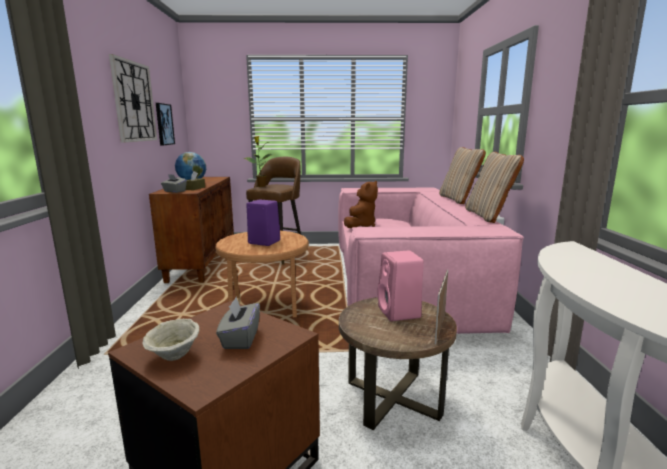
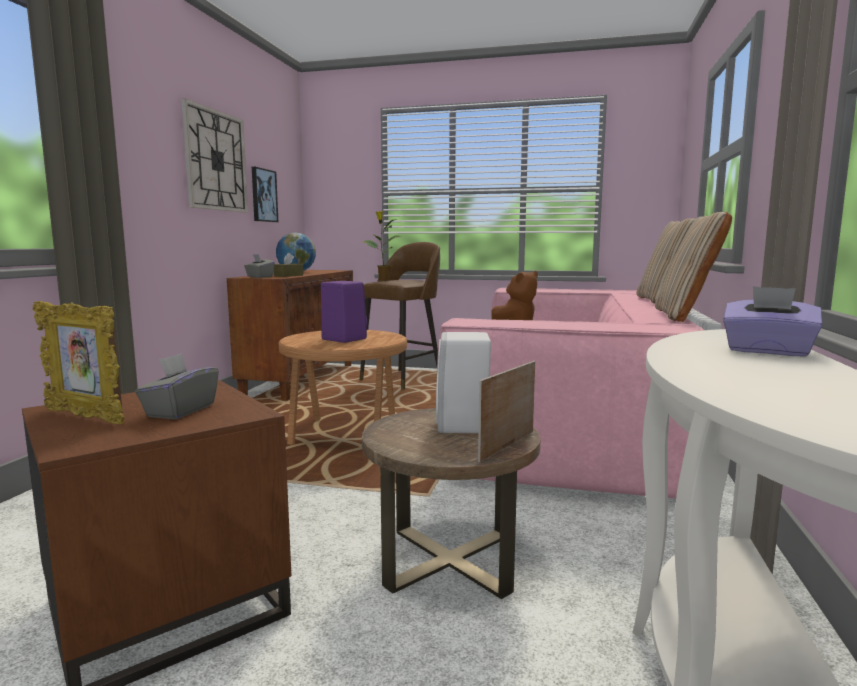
camera: 15 degrees right, 5 degrees down
(175, 355) = (85, 417): beige bowl -> picture frame
(400, 313) = (463, 426): pink speaker -> white speaker
(607, 268) = (767, 351): none -> purple tissue box

